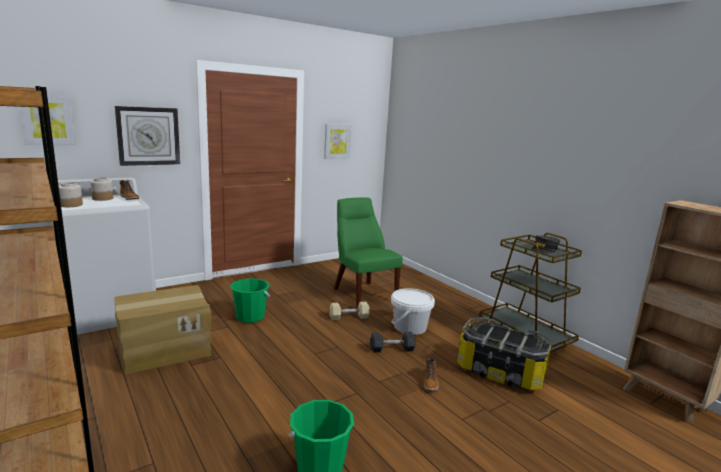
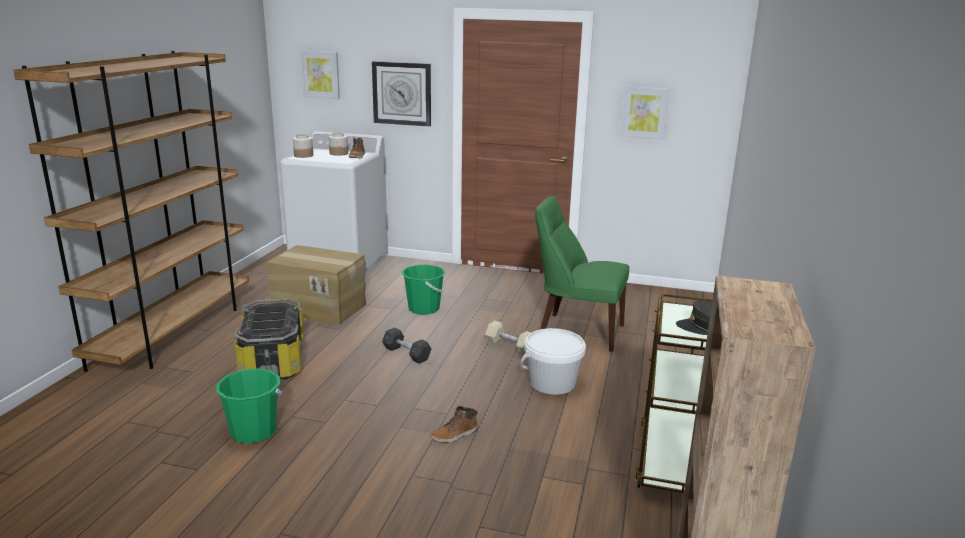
camera: 50 degrees right, 5 degrees up
(362, 294) = (576, 331): green chair -> green chair turned 90 degrees counterclockwise
(392, 349) = (485, 391): grey dumbbell -> grey dumbbell (406, 353)
(500, 372) = (549, 471): storage box -> storage box (273, 361)

